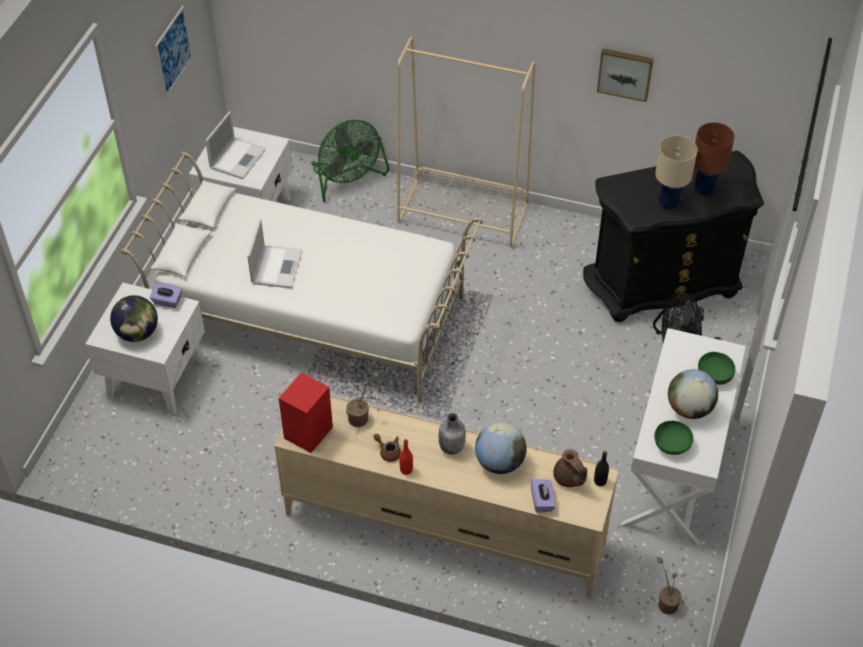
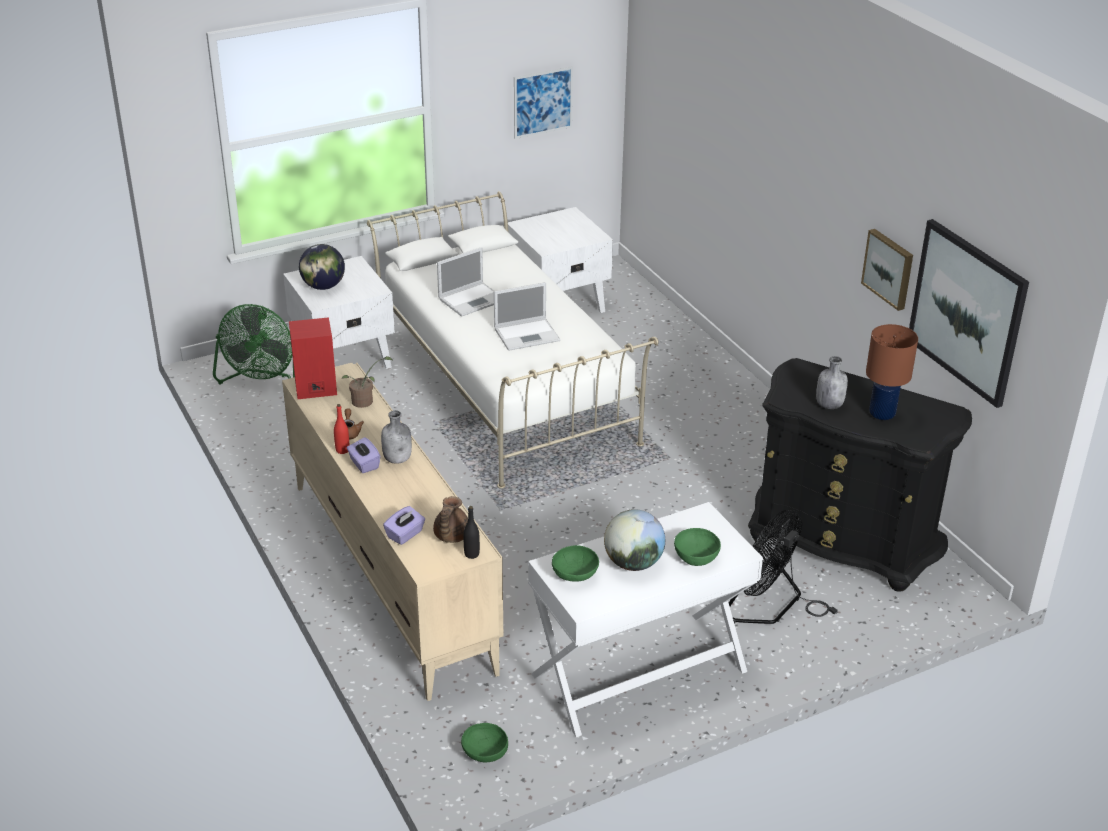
camera: 45 degrees right, 15 degrees down
(167, 301) = (371, 281): purple tissue box -> purple tissue box (364, 464)
(238, 158) = (555, 231): laptop -> laptop (528, 334)
(345, 180) = (665, 323): green fan -> green fan (261, 379)
(463, 214) = (730, 394): beige clothes rack -> none
(499, 462) = (415, 491): globe -> none
(667, 602) = (484, 753): potted plant -> green bowl
(668, 203) = (829, 405): beige table lamp -> grey bottle
(722, 85) = (967, 311): none -> picture

